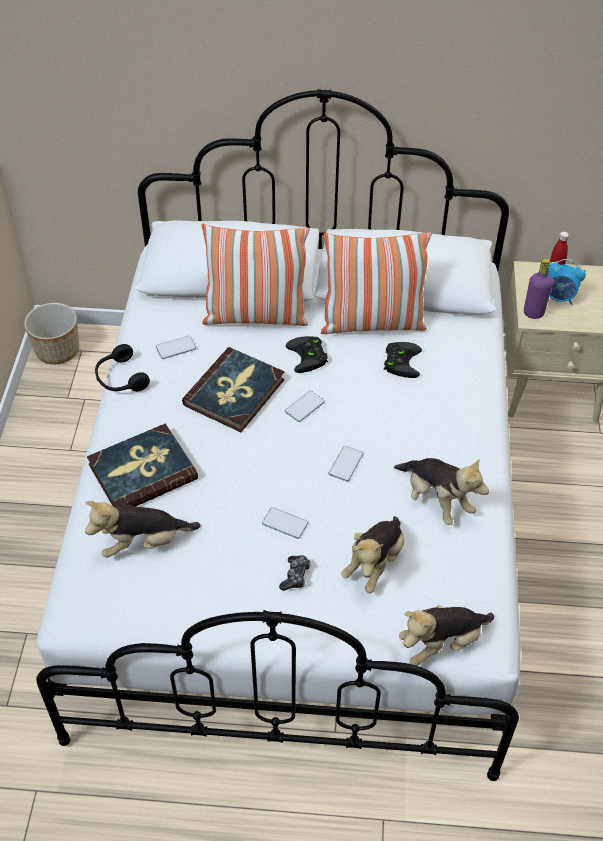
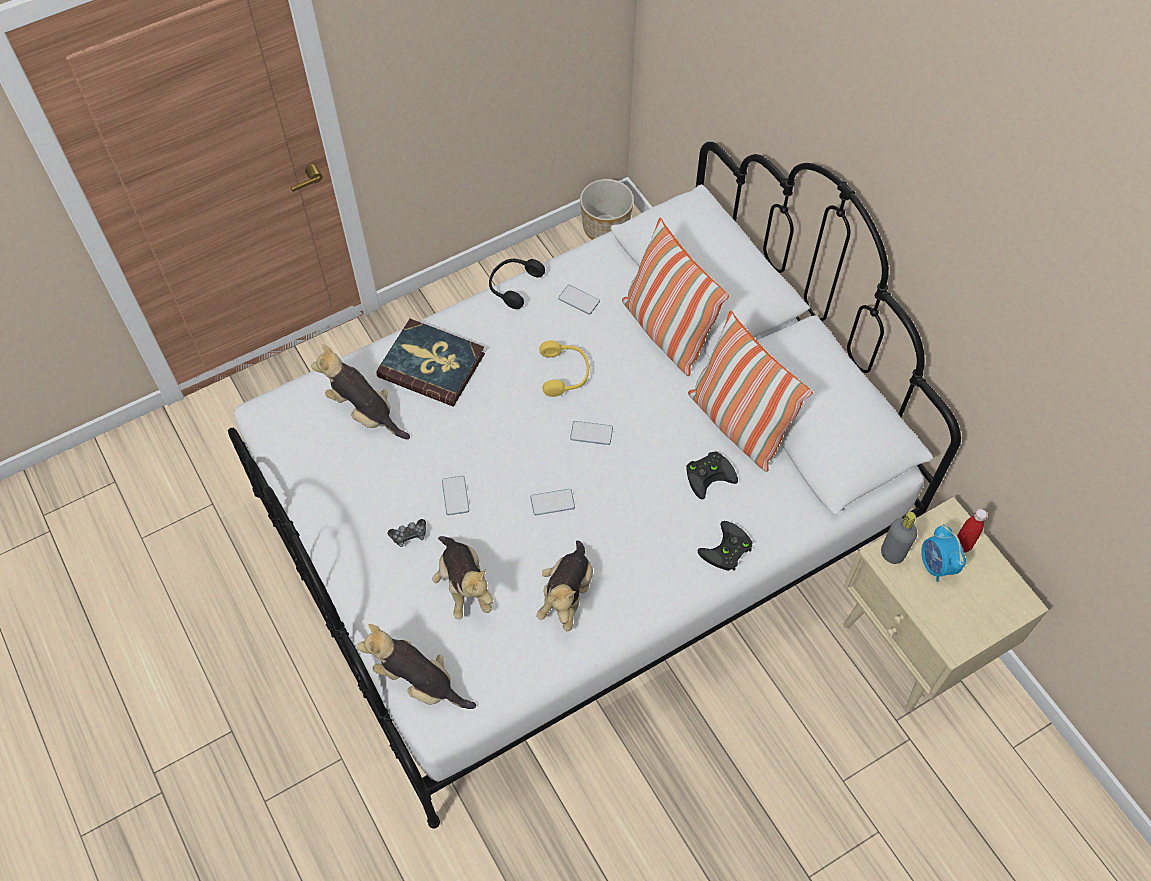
camera: 55 degrees right, 10 degrees up
(235, 392) = (565, 373): book -> yellow headphones
(309, 357) = (652, 401): black game controller -> black game controller (726, 551)
(375, 563) = (464, 586): plush toy -> plush toy turned 105 degrees counterclockwise
(533, 313) = (892, 553): purple bottle -> grey bottle

